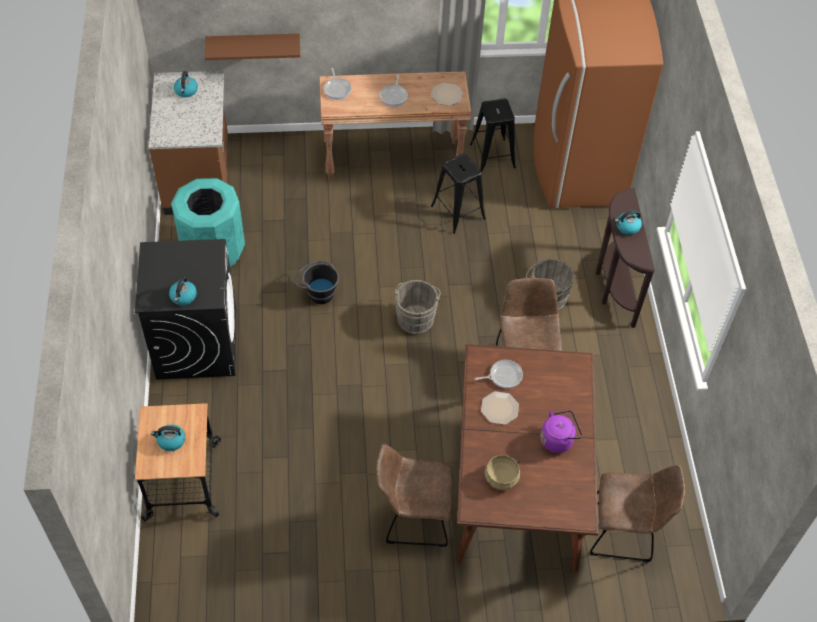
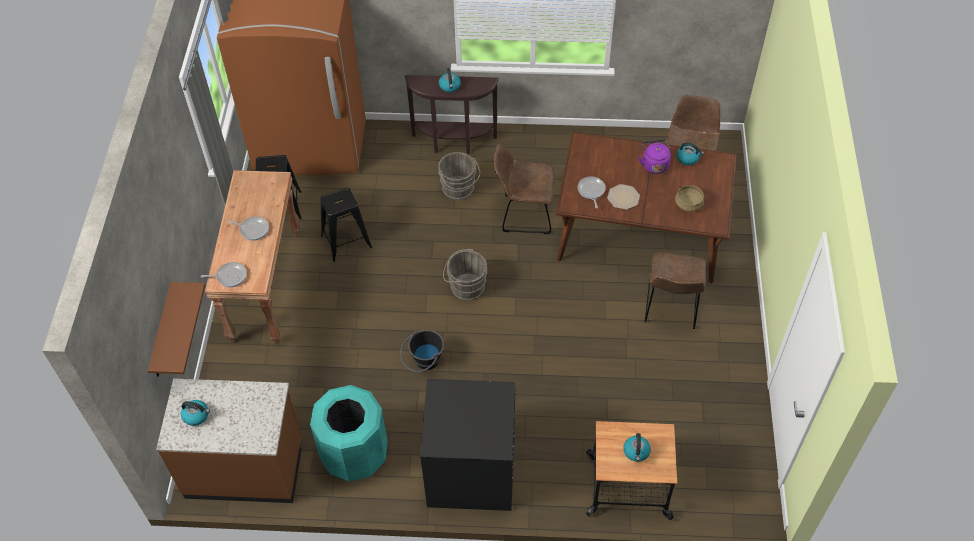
camera: 80 degrees left, 0 degrees up
(183, 297) = (497, 416): kettle -> kettle (688, 158)
(446, 95) = (262, 188): plate -> none

